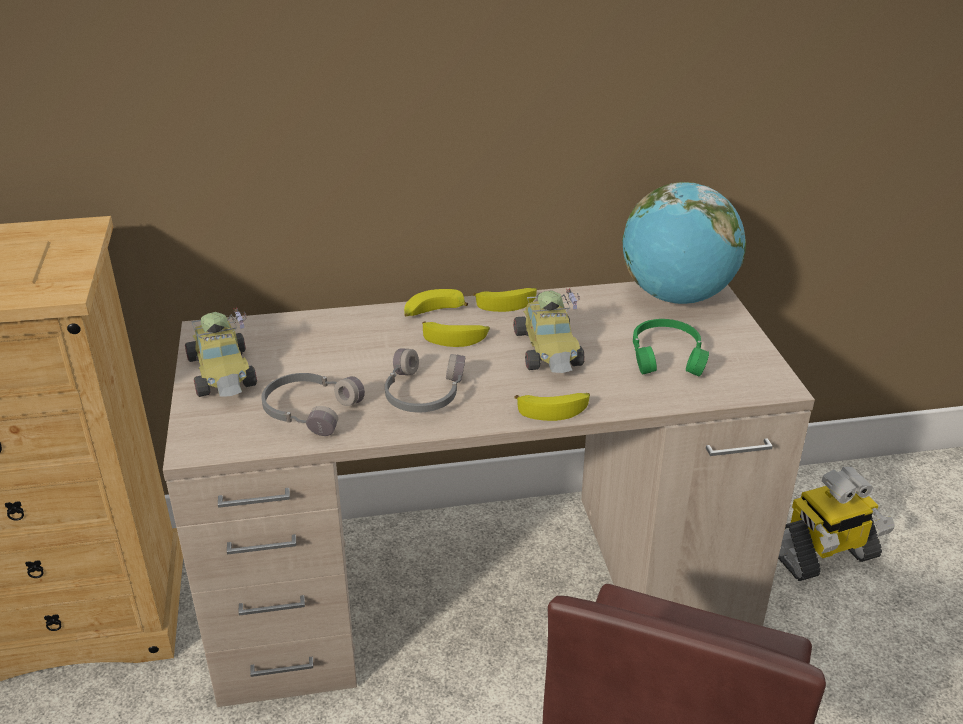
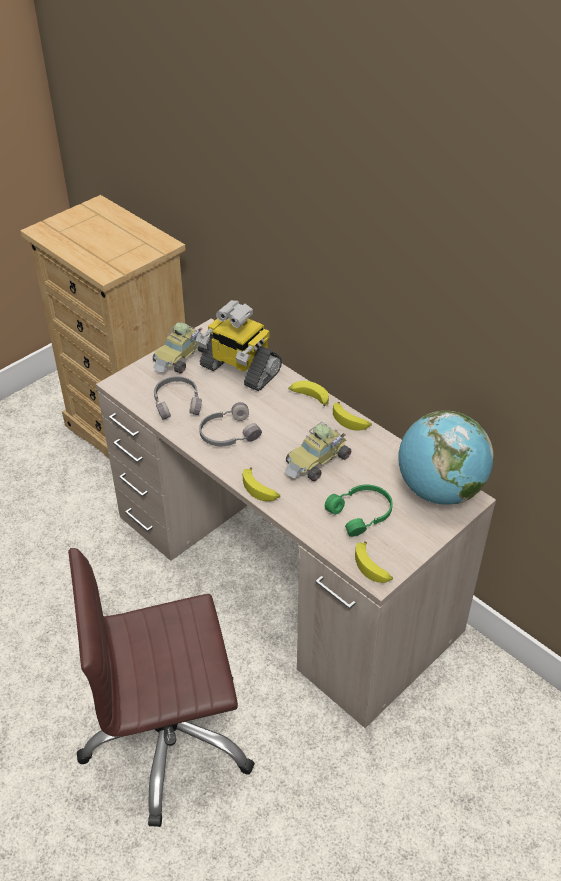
camera: 55 degrees right, 10 degrees up
(456, 338) = (293, 419): banana -> banana (372, 567)
(823, 555) = (469, 737): toy robot -> toy robot (239, 370)

